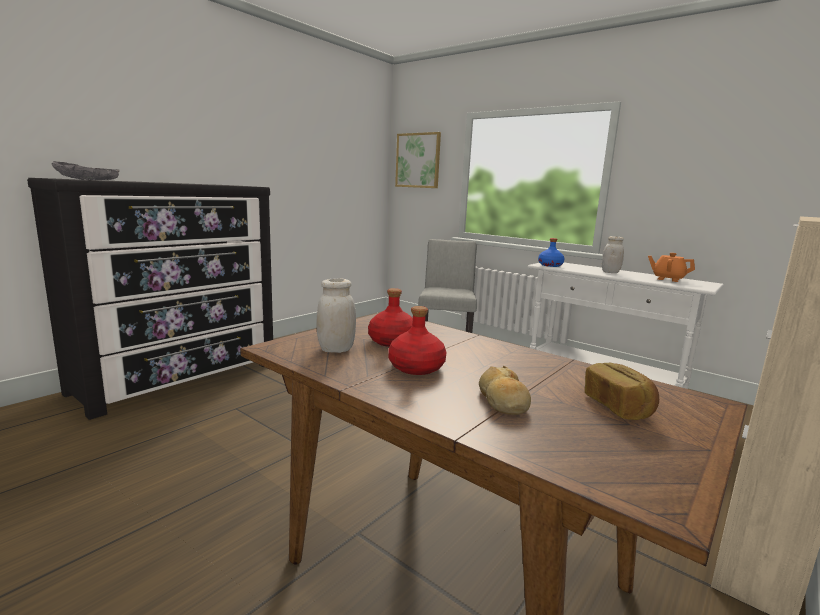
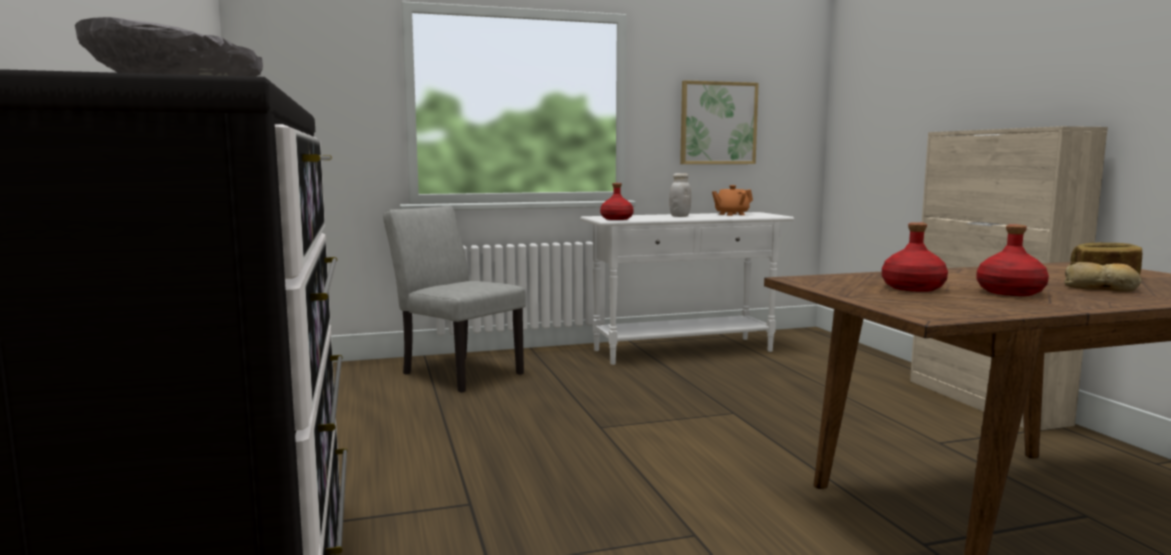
camera: 55 degrees left, 5 degrees down
(336, 349) = (943, 302): white jar -> none
(418, 160) = (301, 75): picture -> picture (718, 123)
(550, 265) = (617, 219): blue bottle -> red bottle

